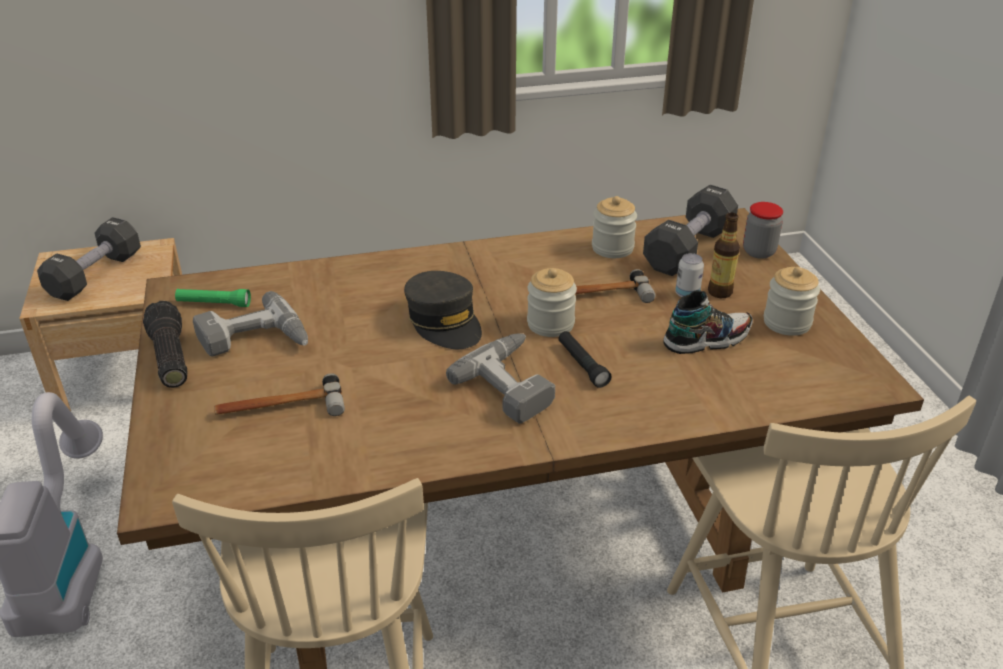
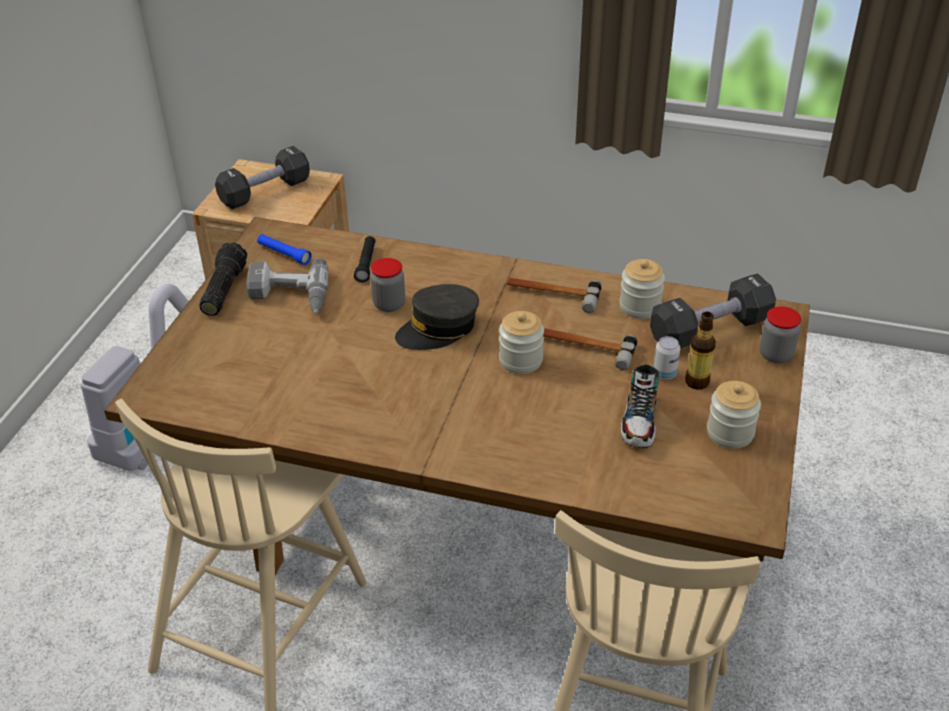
camera: 30 degrees right, 5 degrees up
(214, 304) = (284, 254): green flashlight -> blue flashlight
(280, 408) = (265, 358): hammer -> hammer (551, 294)
(373, 316) = (389, 304): none -> jar
(444, 322) = (438, 329): grey cap -> grey cap turned 60 degrees clockwise
(514, 383) = (446, 401): power drill -> none
(582, 365) = (513, 406): black flashlight -> black flashlight (366, 264)
(706, 340) = (640, 422): shoe -> shoe turned 90 degrees clockwise

